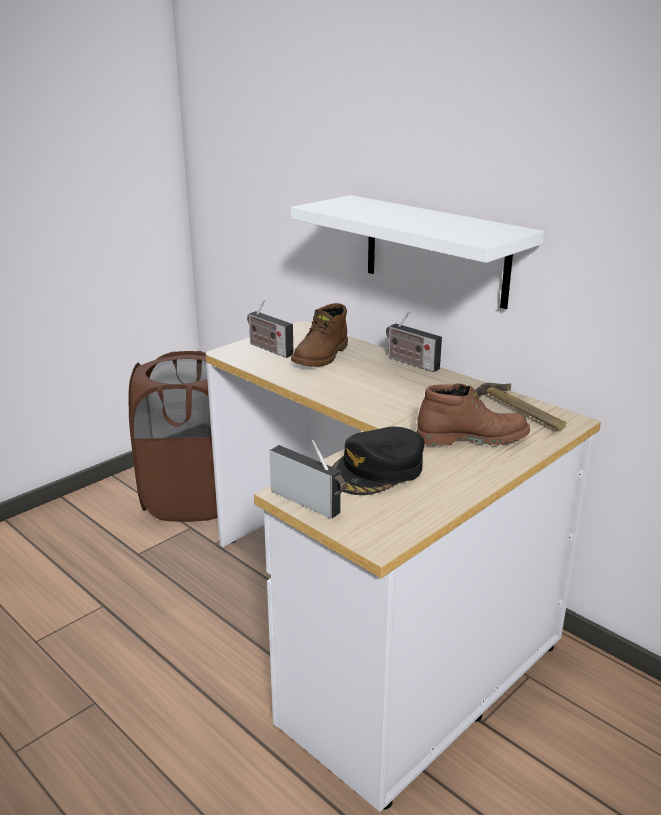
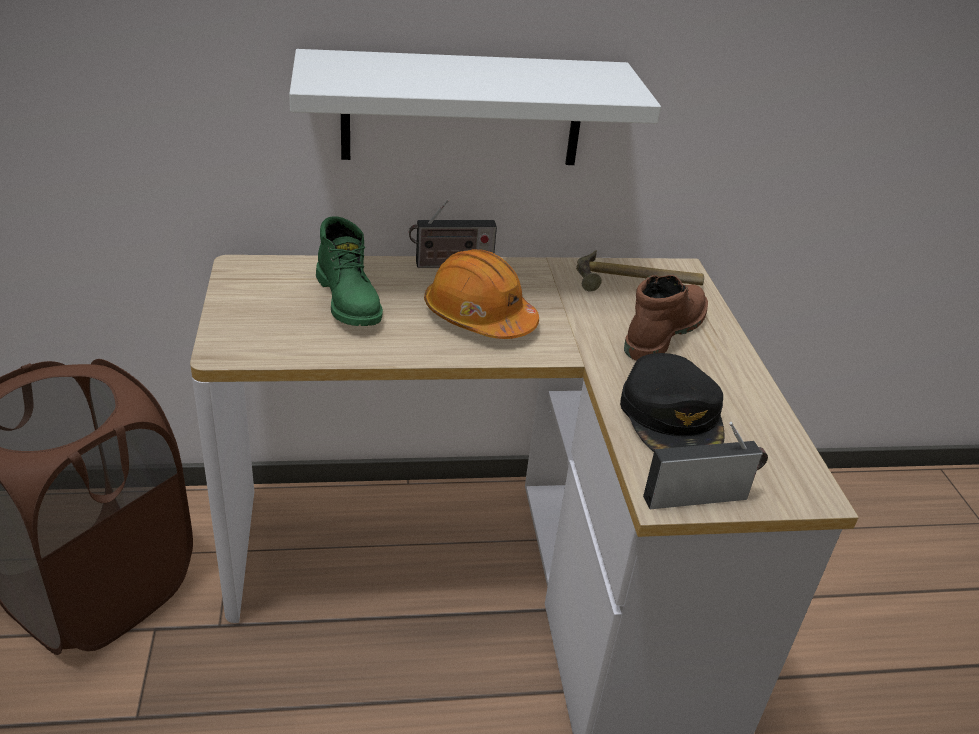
camera: 55 degrees left, 10 degrees up
(268, 349) = (265, 320): radio -> none
(322, 356) = (350, 300): brown boot -> green boot
(372, 387) = (479, 317): none -> orange hard hat

